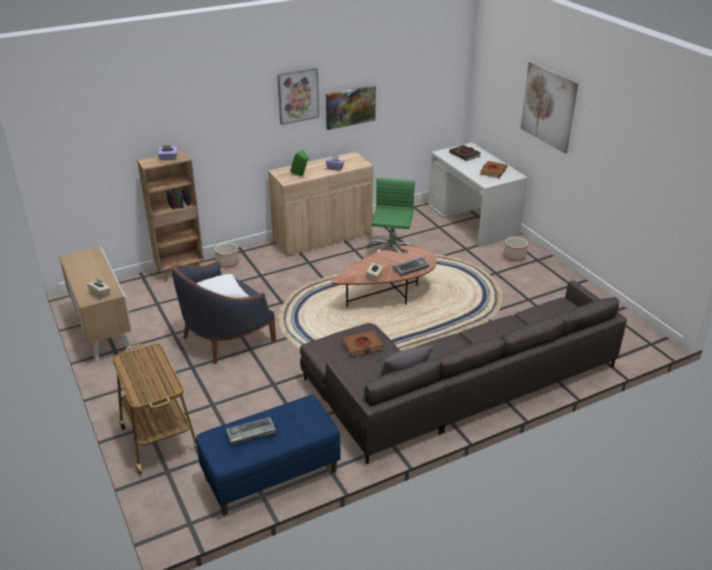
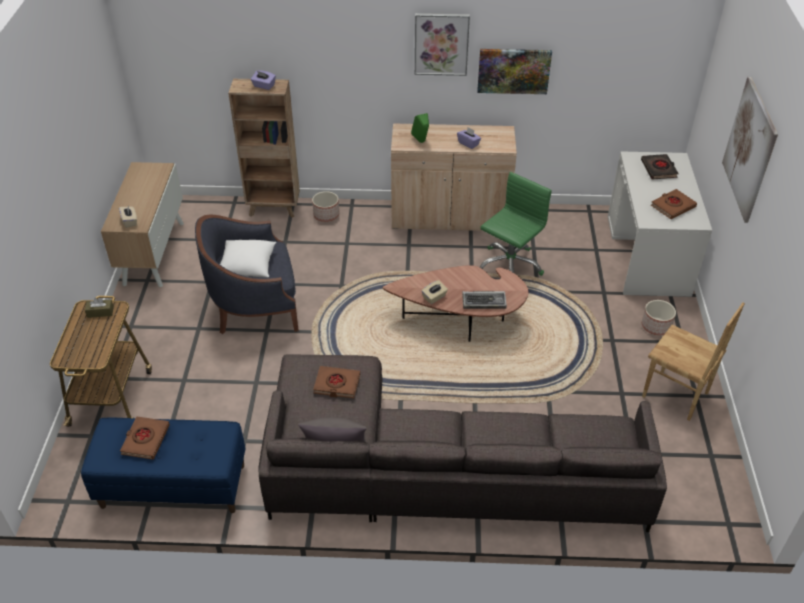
camera: 30 degrees right, 10 degrees up
(140, 357) = (100, 312): none -> brown tissue box
(250, 433) = (145, 440): keyboard -> brown book
(560, 289) = (675, 396): none -> brown chair

